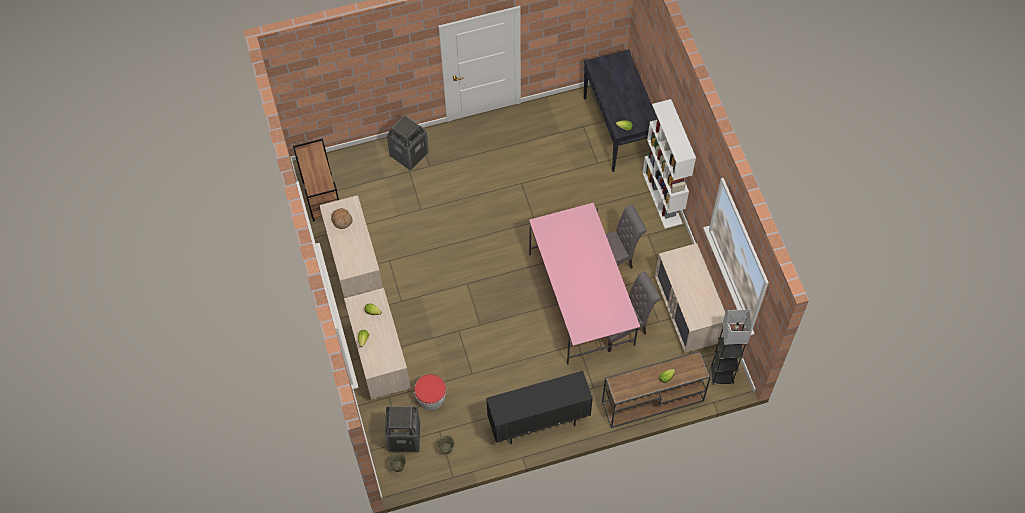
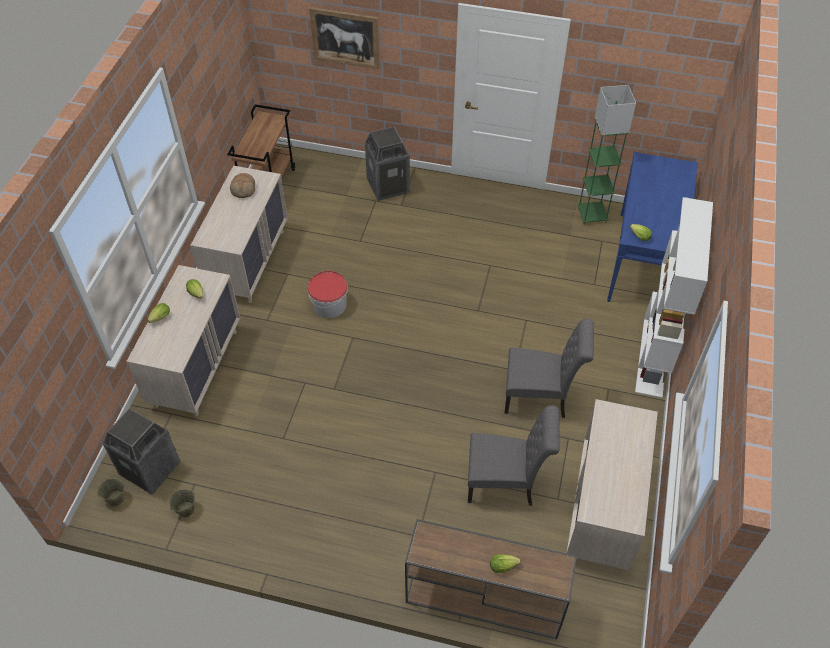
camera: 30 degrees right, 10 degrees down
(354, 75) = (345, 38): none -> picture
(431, 397) = (216, 439): bucket -> bucket (329, 304)
(538, 422) = (318, 541): black cabinet -> none
(565, 108) = (592, 215): none -> green floor lamp
(581, 299) = (475, 421): pink dining table -> none
(618, 129) = (643, 261): black console table -> blue console table
(721, 375) = (604, 617): grey floor lamp -> none

